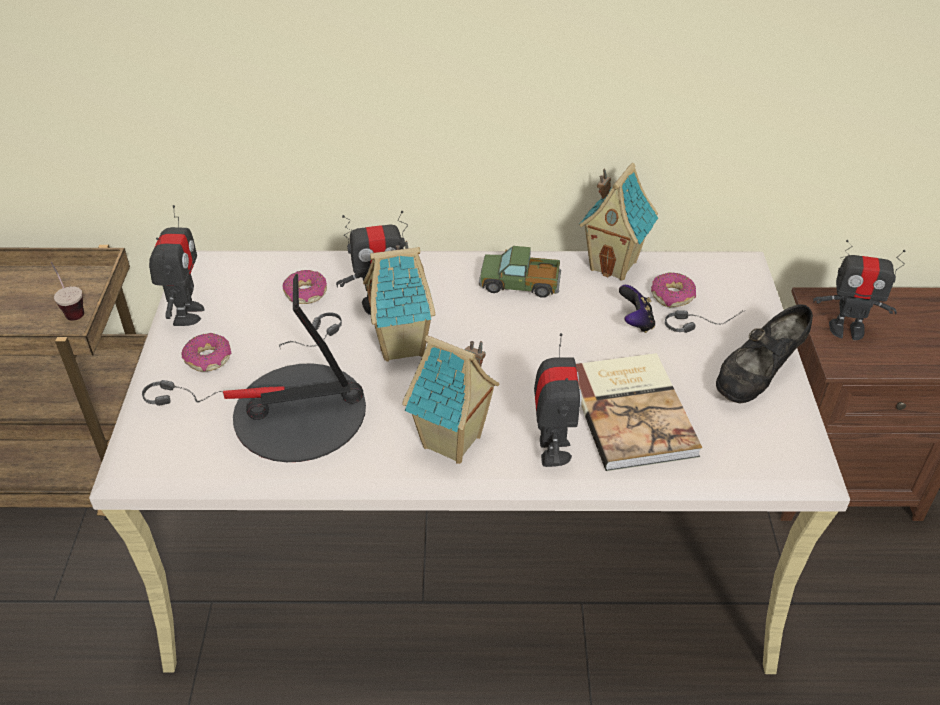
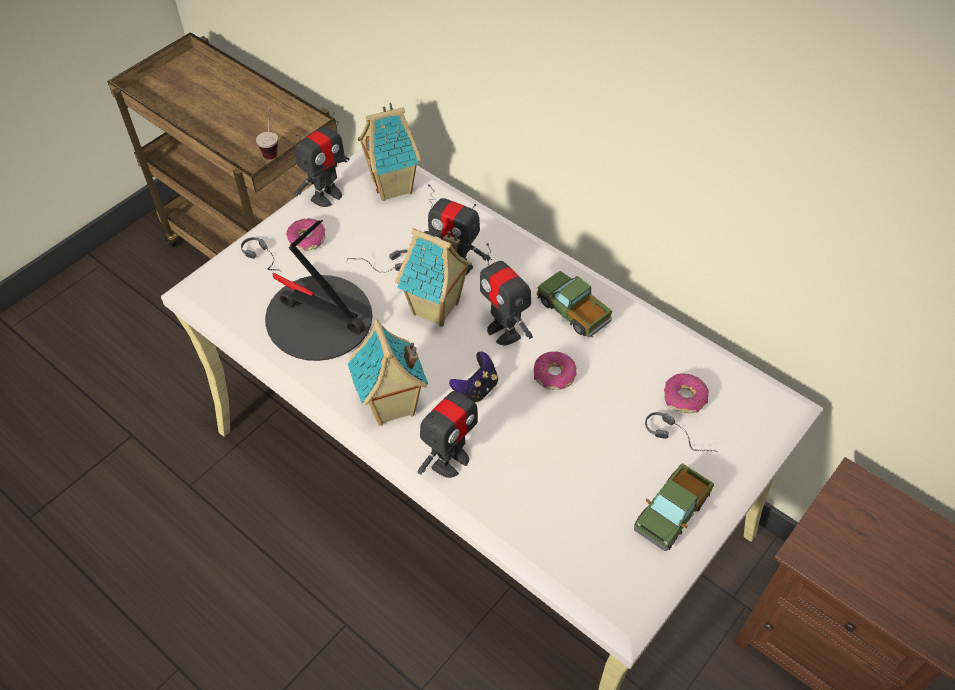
camera: 40 degrees right, 10 degrees up
(305, 293) = (415, 225): donut -> donut (554, 375)
(614, 265) = (667, 341): toy house -> toy house (394, 187)
(633, 412) = (540, 473): book -> none
(635, 322) = (627, 401): game controller -> game controller (476, 389)
(757, 377) = (671, 513): black shoe -> toy truck
(846, 329) = (848, 527): toy robot -> toy robot (504, 331)

